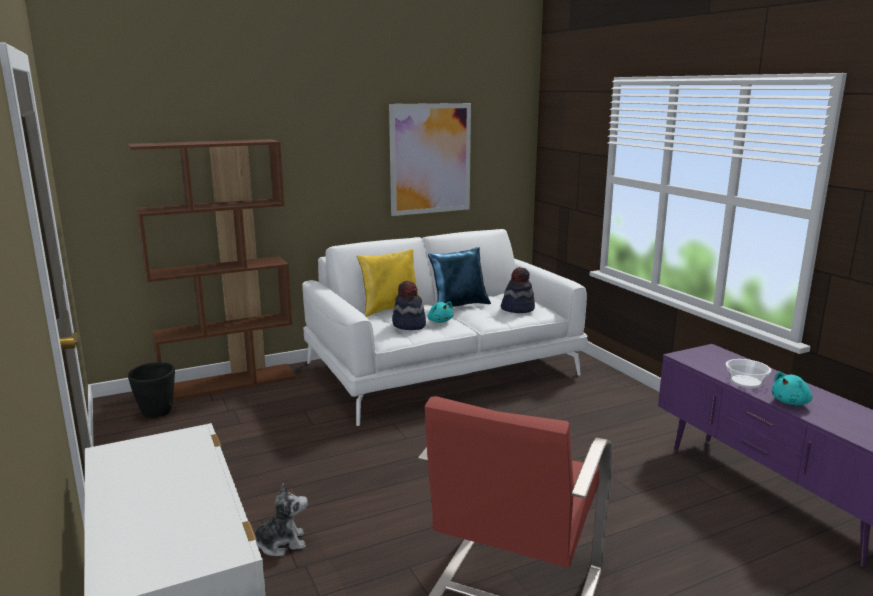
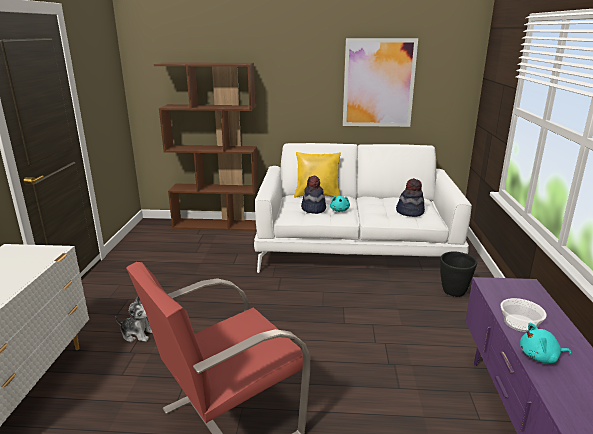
camera: 30 degrees right, 5 degrees up
(157, 413) = (162, 234): black planter -> black planter (453, 292)
(459, 306) = (369, 202): blue pillow -> none

